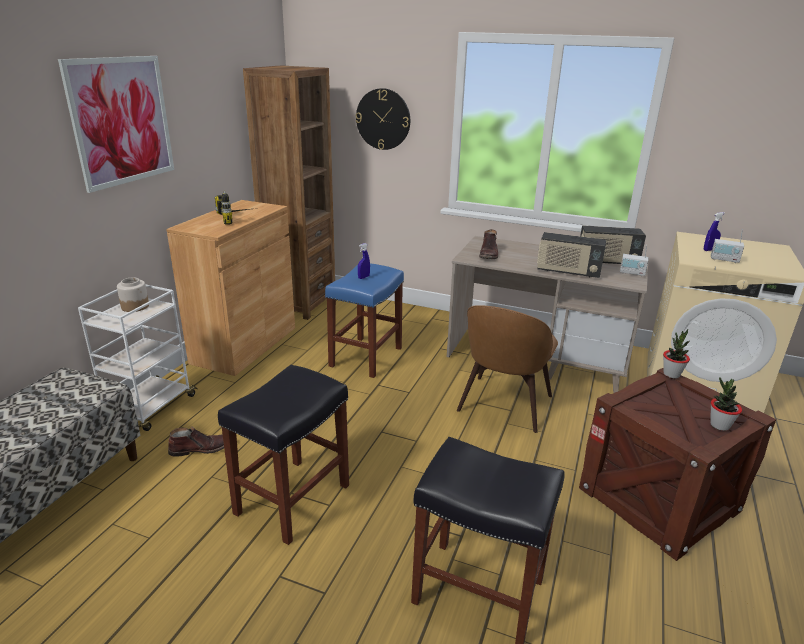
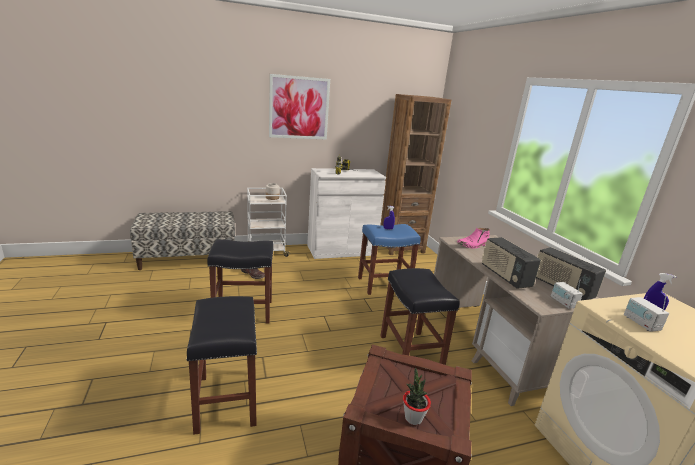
camera: 50 degrees right, 5 degrees down
(244, 345) = (341, 250): brown cabinet -> white cabinet
(383, 119) = (476, 138): wall clock -> none
(489, 254) = (473, 245): brown boot -> pink boot
(503, 405) = (409, 351): brown chair -> black stool
(671, 374) = (460, 374): potted plant -> none

